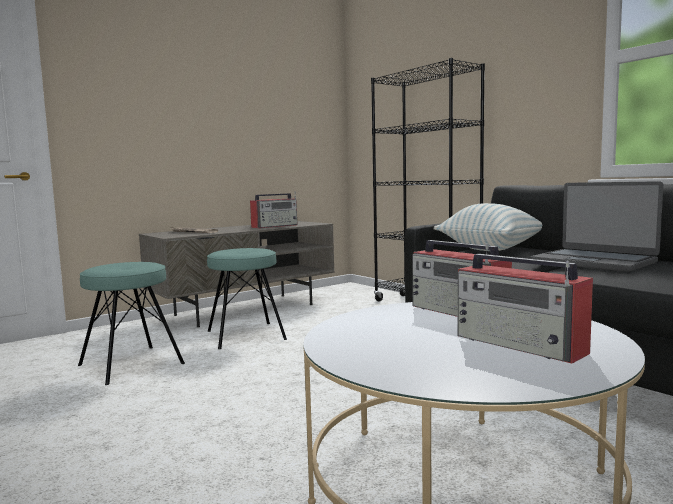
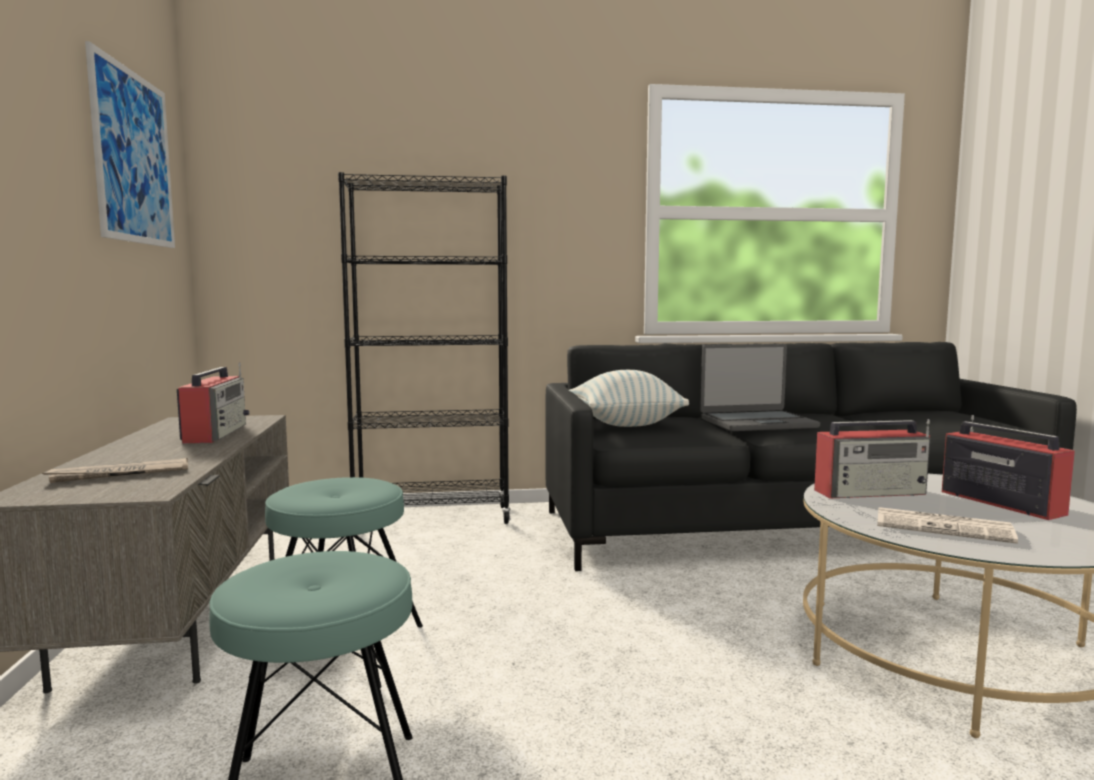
camera: 60 degrees left, 0 degrees up
(286, 90) = (133, 157): none -> picture
(382, 333) = (944, 527): none -> newspaper
(520, 345) = (1000, 502): radio -> radio turned 105 degrees counterclockwise

